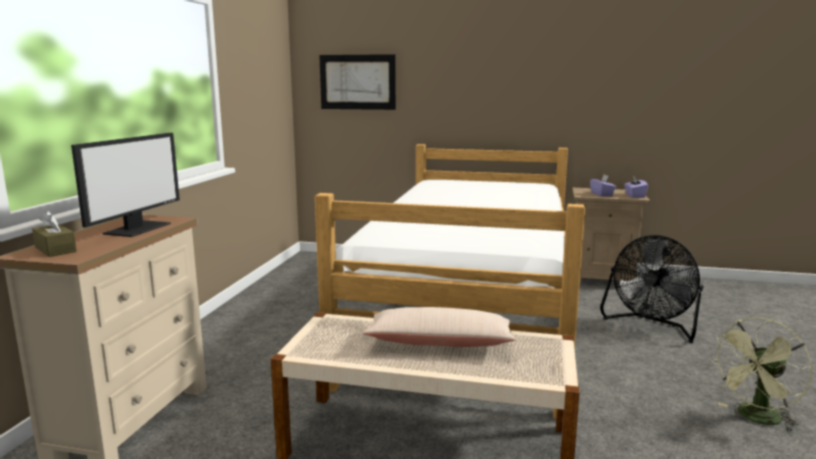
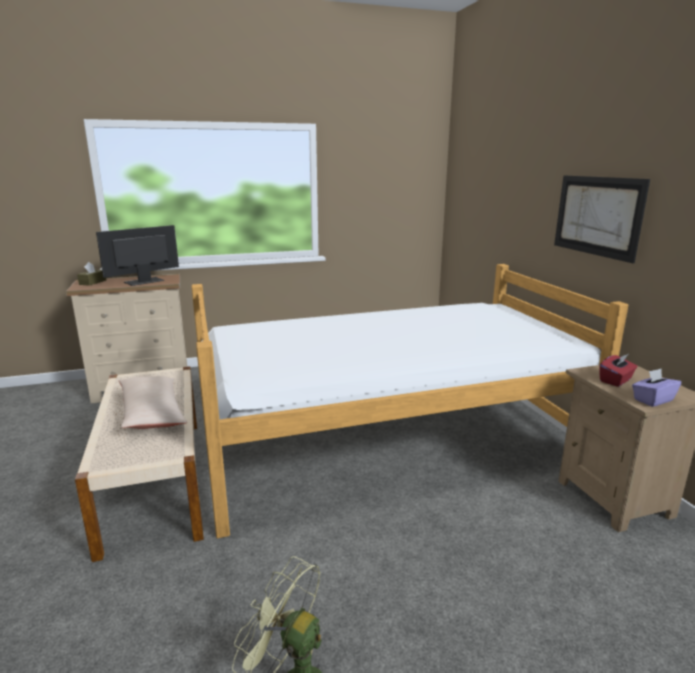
camera: 60 degrees right, 5 degrees up
(137, 228) = (144, 281): monitor -> monitor turned 150 degrees clockwise
(357, 82) = (477, 192): picture -> picture (597, 216)
(602, 194) = (616, 380): purple tissue box -> red tissue box
(649, 324) = (502, 561): black fan -> none

